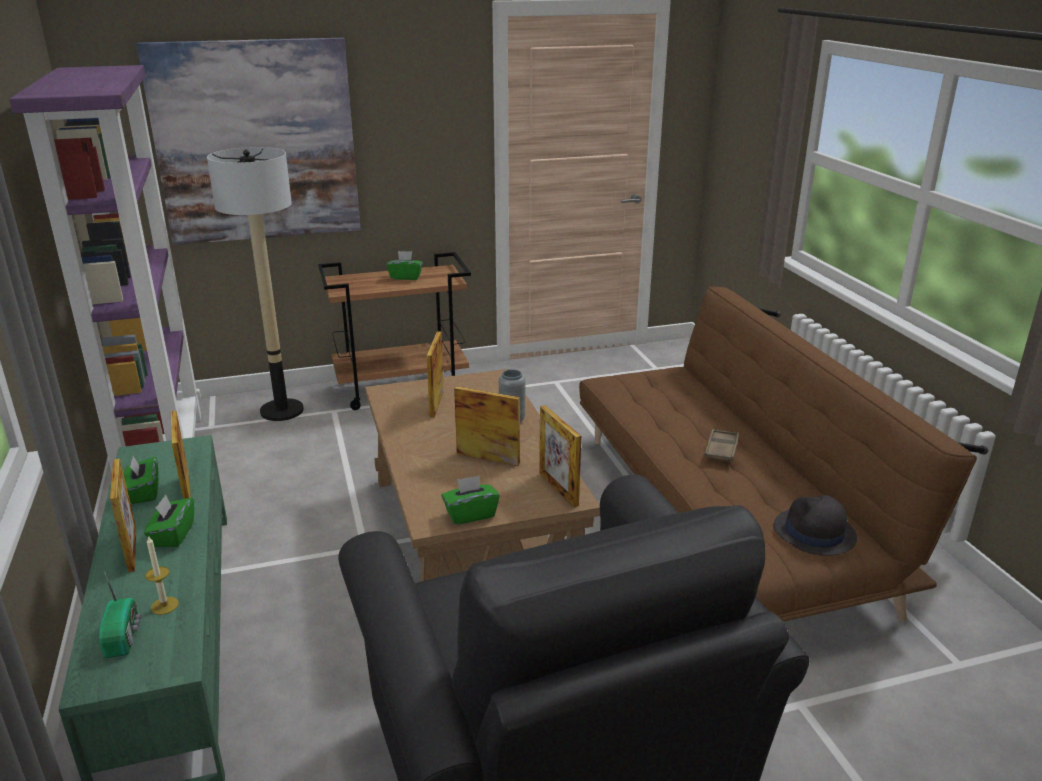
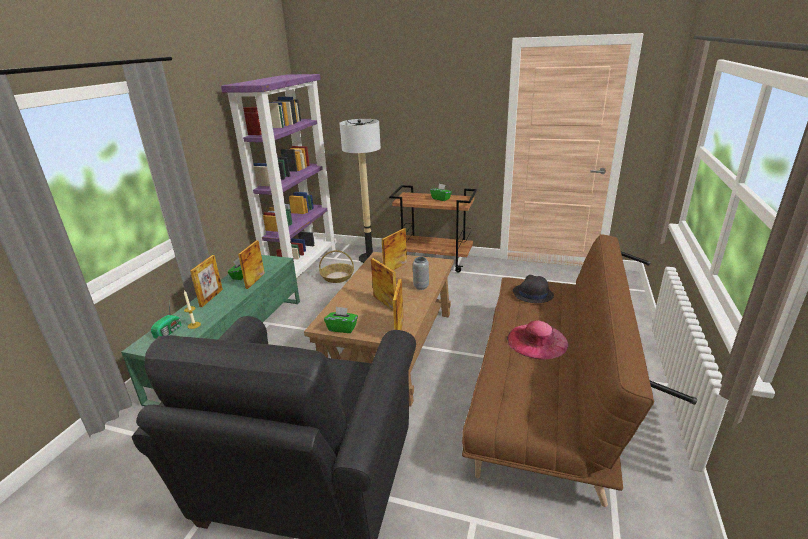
camera: 35 degrees right, 0 degrees up
(173, 535) = (230, 297): green tissue box -> none
(254, 457) = (337, 277): none -> basket
(256, 142) = (376, 116): picture -> none
(721, 449) = (537, 341): brown tray -> pink hat
(814, 533) = (537, 413): black hat -> black hat (532, 294)

